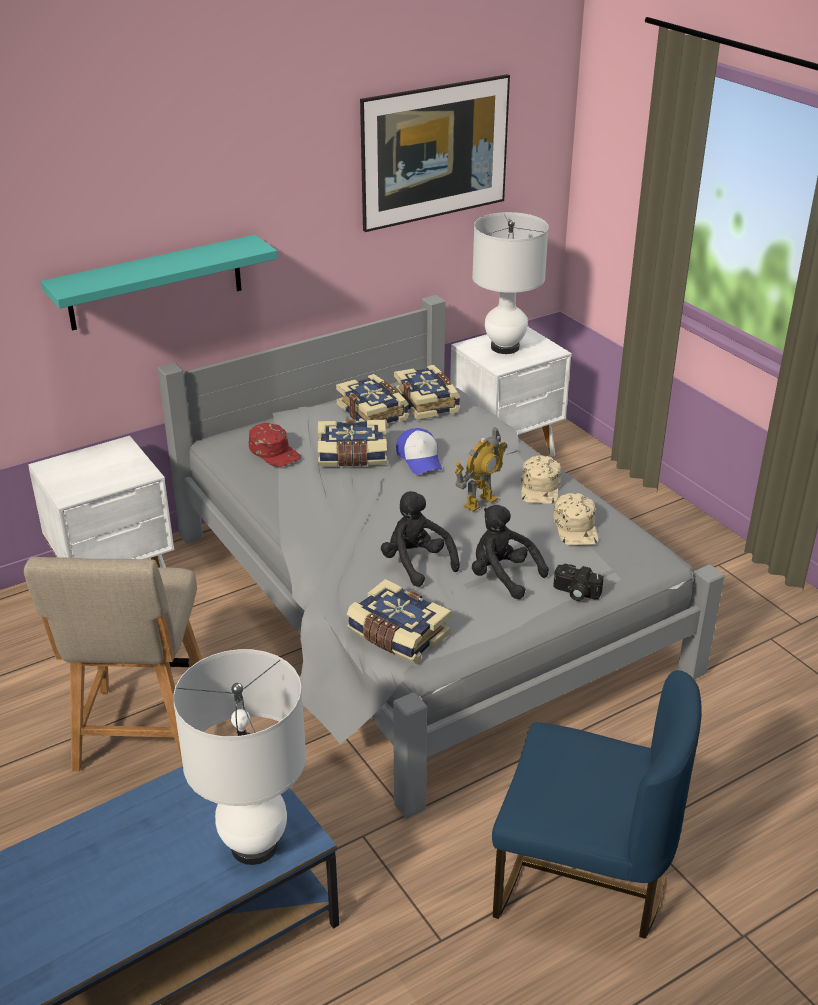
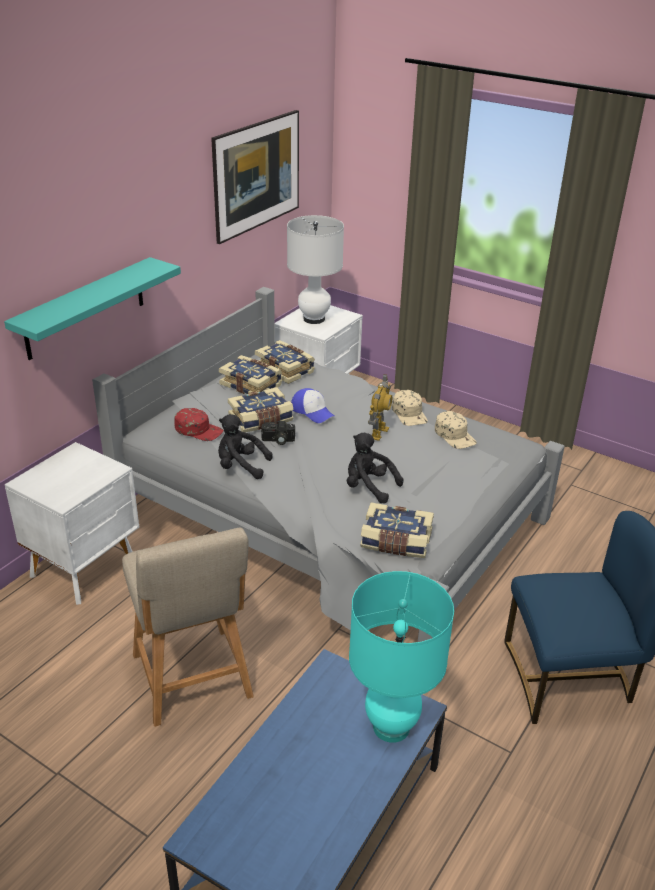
camera: 25 degrees left, 0 degrees up
(254, 846) = (391, 727): white table lamp -> turquoise table lamp
(502, 576) = (433, 481): black plush toy -> black plush toy (240, 466)
(575, 593) = (488, 480): camera -> camera (278, 440)

